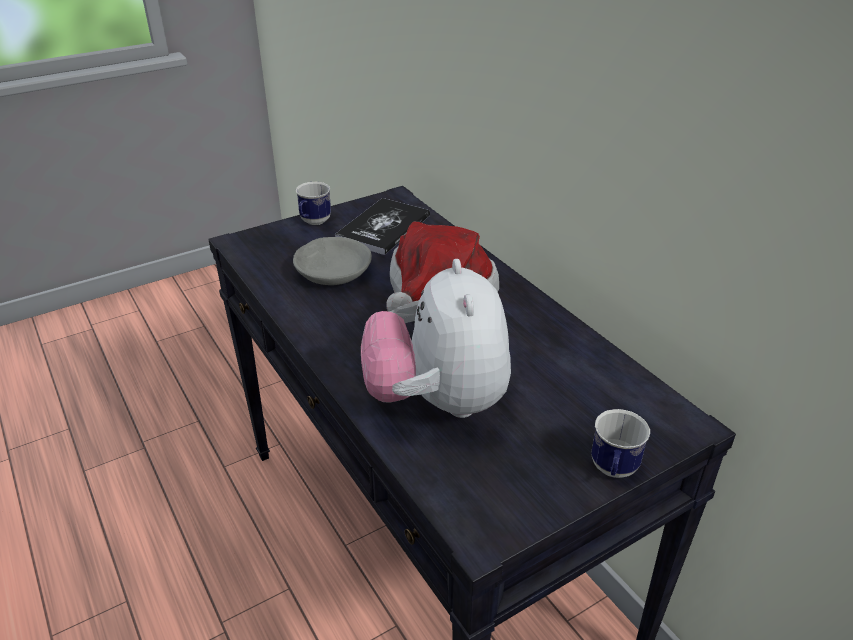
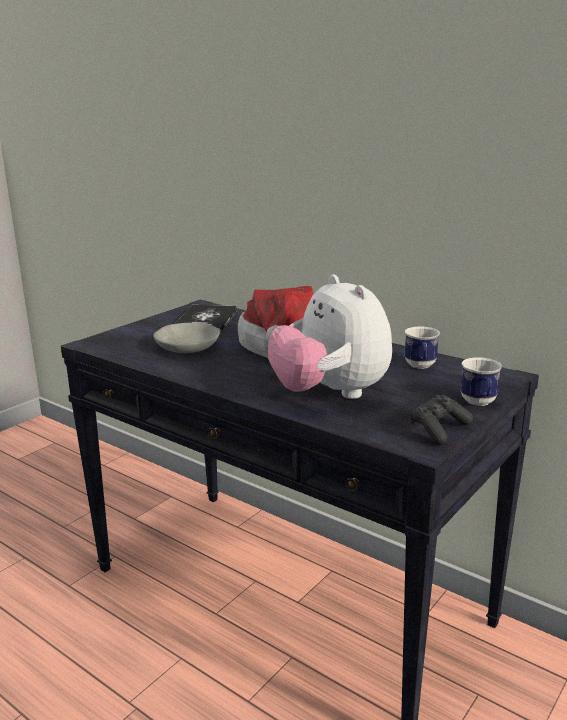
camera: 20 degrees left, 15 degrees down
(313, 222) = (145, 325): mug -> mug (420, 366)
(525, 509) = (439, 430): none -> black game controller

